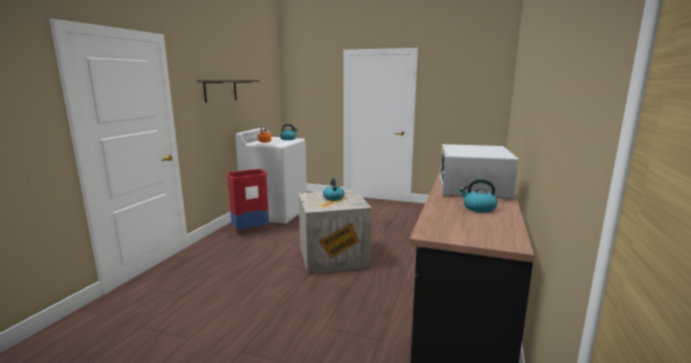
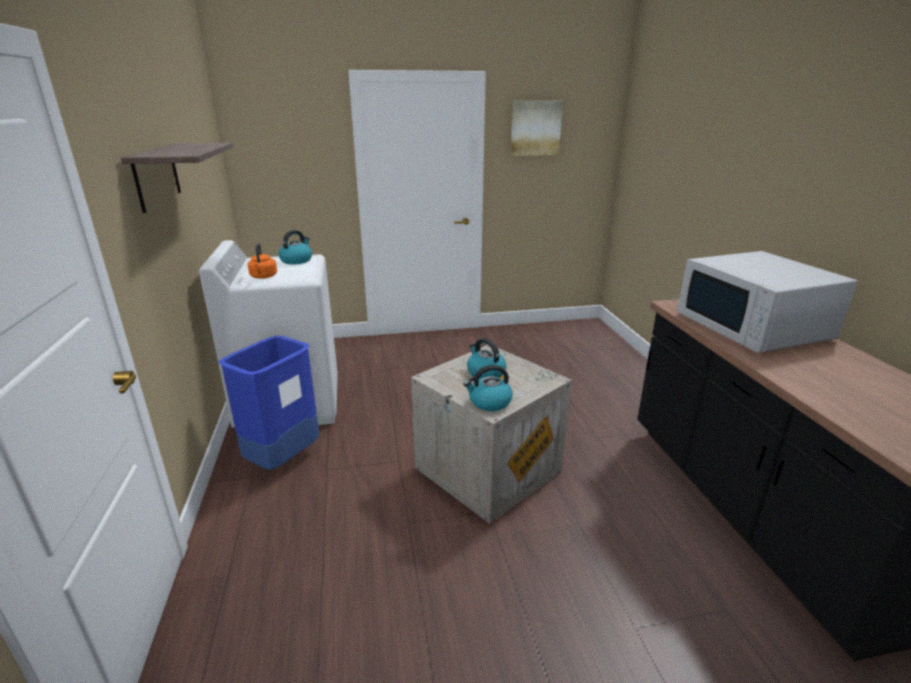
camera: 30 degrees left, 10 degrees up
(250, 230) = (283, 458): red trash can -> blue trash can
(448, 80) = (535, 128): none -> picture
(478, 208) = (841, 370): kettle -> kettle (489, 402)

